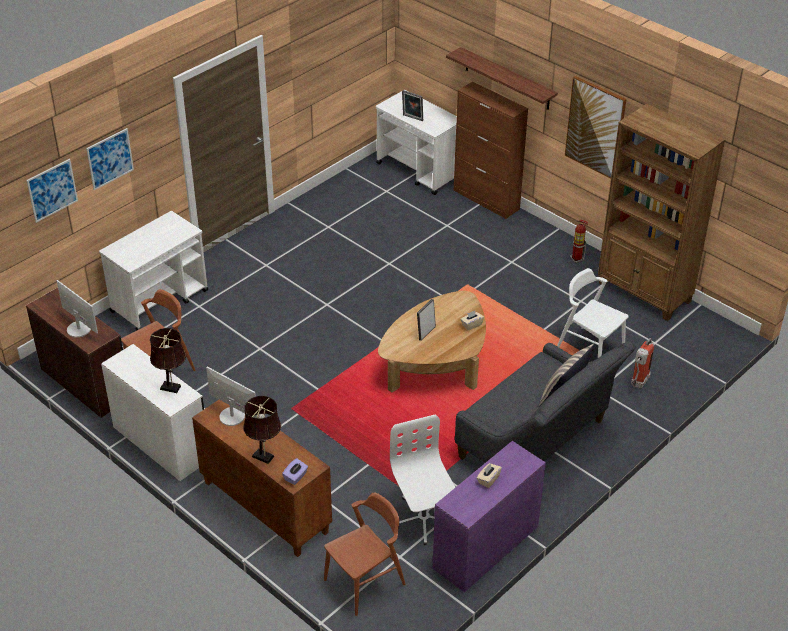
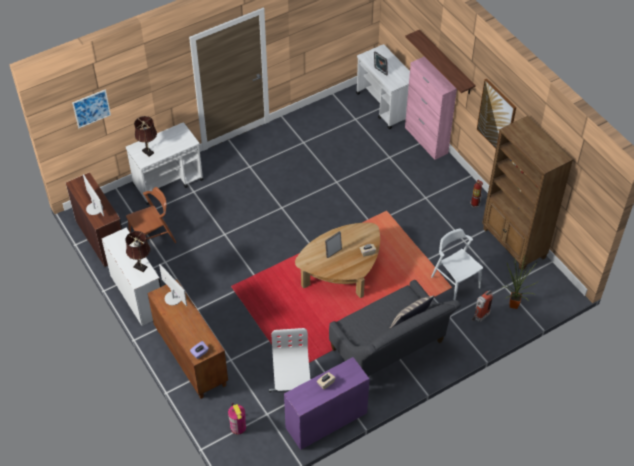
camera: 15 degrees right, 10 degrees up
(110, 159) = (137, 89): picture -> none
(264, 457) = (184, 334): brown table lamp -> brown table lamp (148, 152)
(365, 582) = (238, 427): brown chair -> fire extinguisher
(486, 200) = (426, 140): brown cabinet -> pink cabinet
(672, 361) = (512, 305): none -> potted plant

